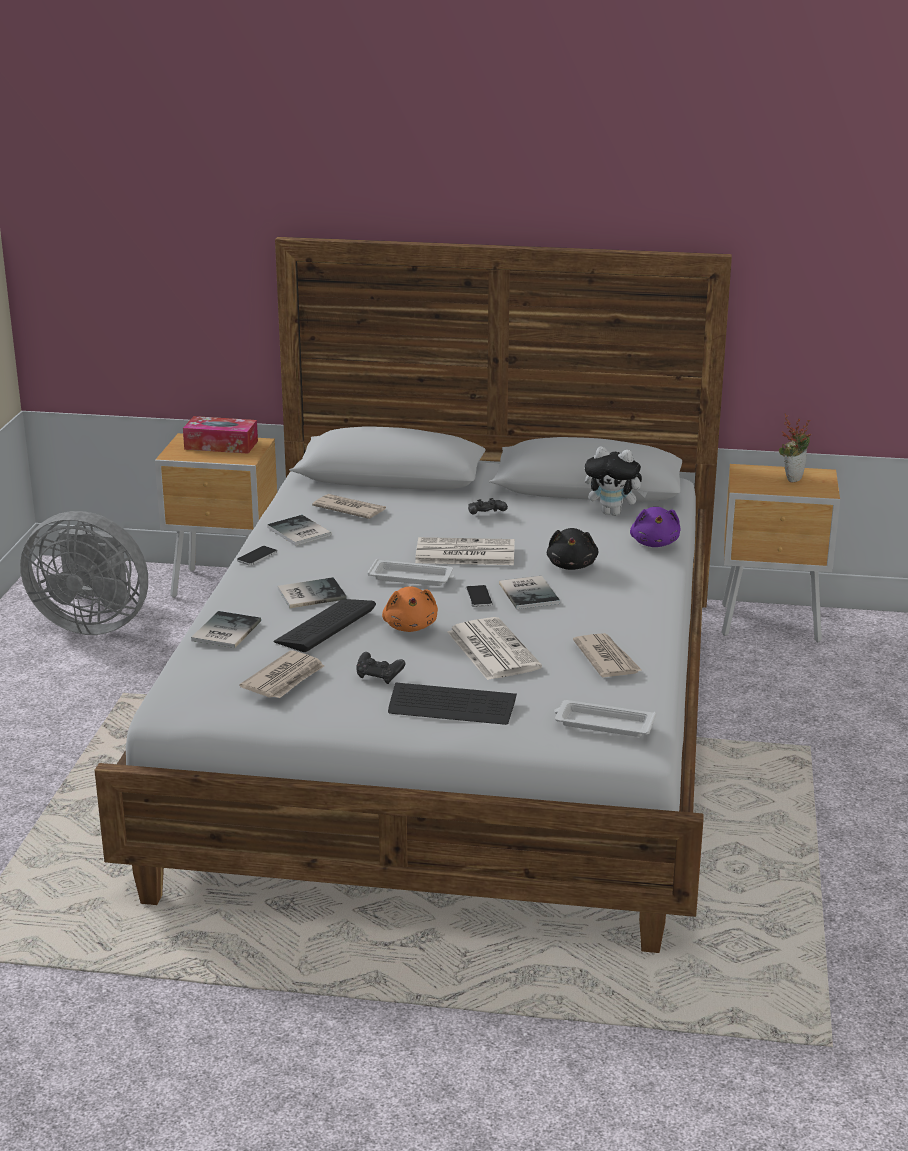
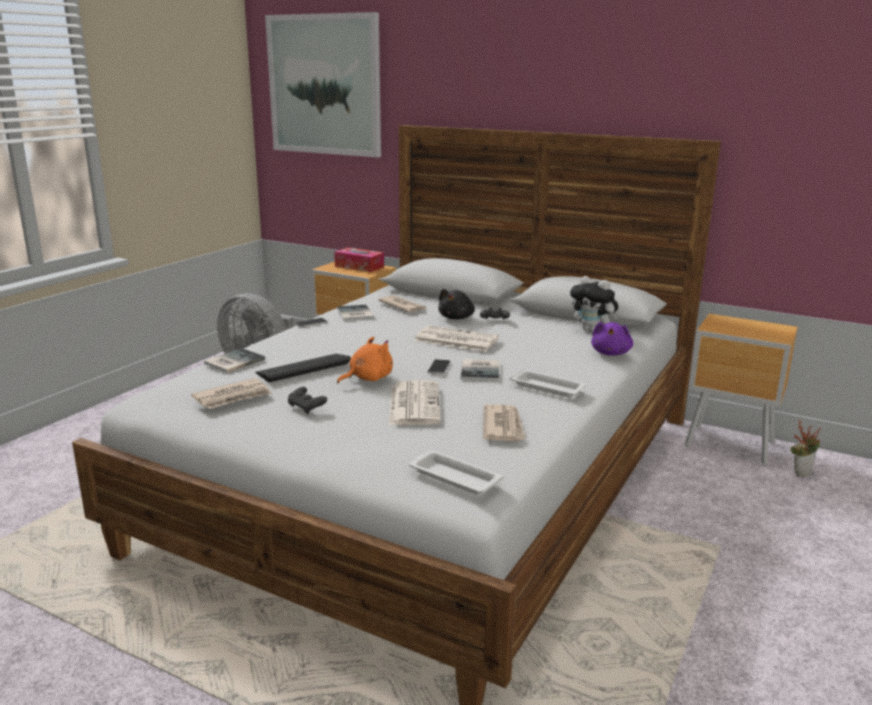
camera: 20 degrees right, 5 degrees down
(137, 177) = (324, 85): none -> picture
(309, 594) = (318, 348): book -> none
(410, 626) = (368, 378): orange plush toy -> orange plush toy turned 135 degrees counterclockwise
(412, 578) = (401, 349): white tray -> white tray (548, 388)
(452, 706) = (338, 439): keyboard -> none
(572, 565) = (531, 358): black plush toy -> black plush toy (457, 318)
(792, 478) = (756, 327): potted plant -> potted plant (800, 472)

